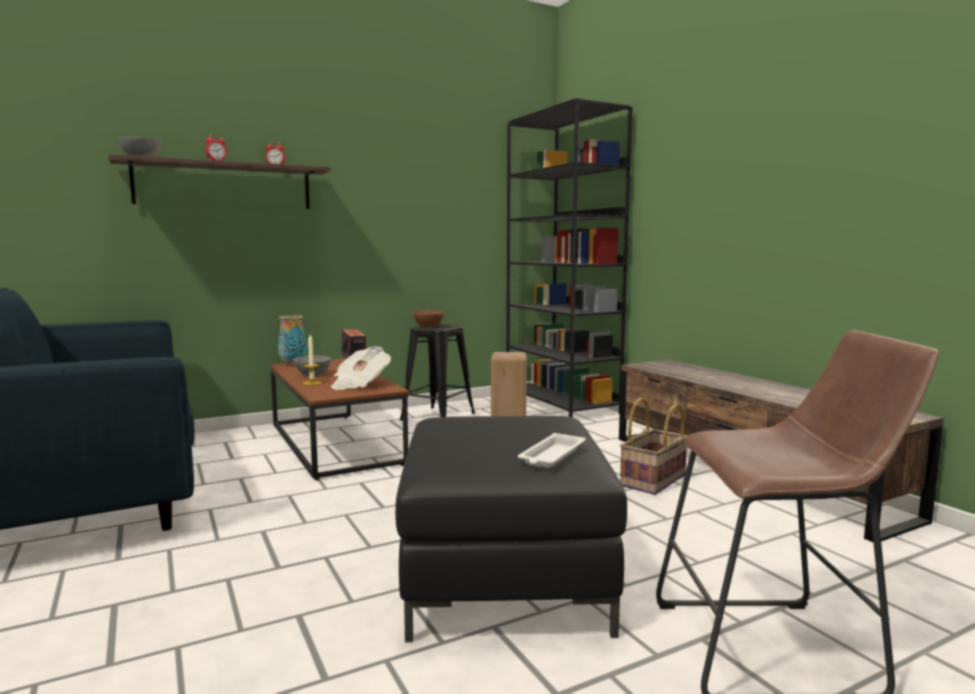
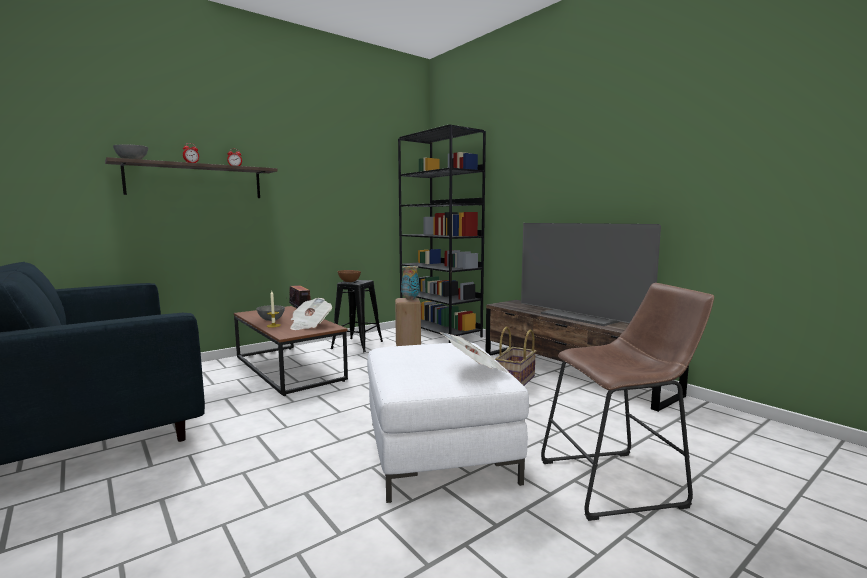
camera: 10 degrees left, 0 degrees up
(293, 364) = (251, 312): vase -> vase (410, 299)
(504, 574) = (438, 450): black ottoman -> white ottoman
(551, 456) = (475, 370): white tray -> newspaper
(762, 388) = (581, 317): none -> television

